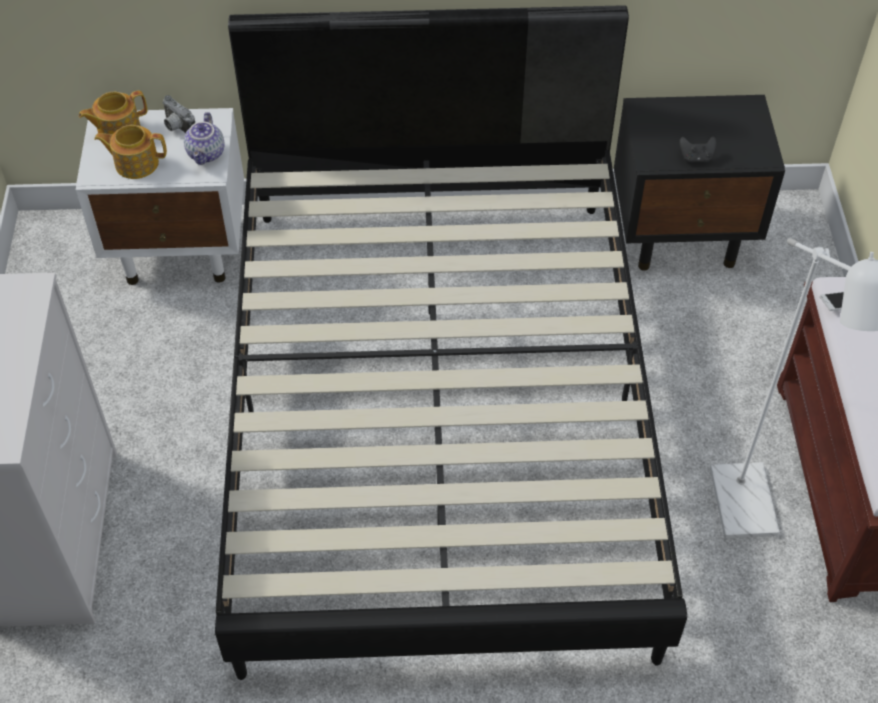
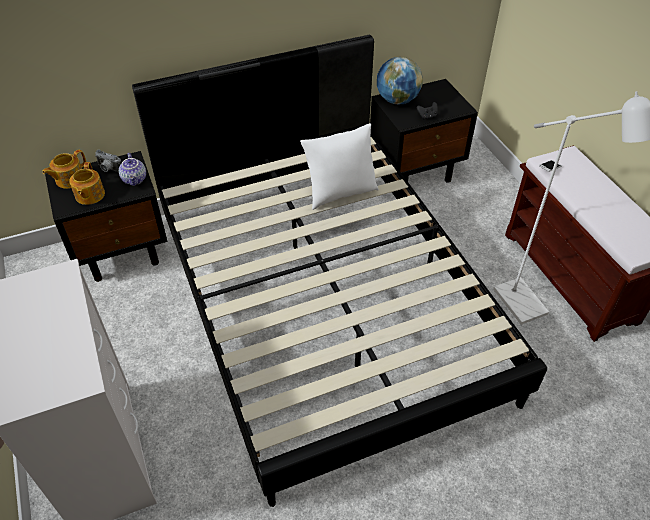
camera: 20 degrees left, 5 degrees down
(136, 163) = (89, 195): teapot -> teapot turned 75 degrees counterclockwise
(181, 249) = (123, 252): white nightstand -> black nightstand
(512, 249) = (340, 193): none -> white pillow
(661, 116) = (397, 100): none -> globe

